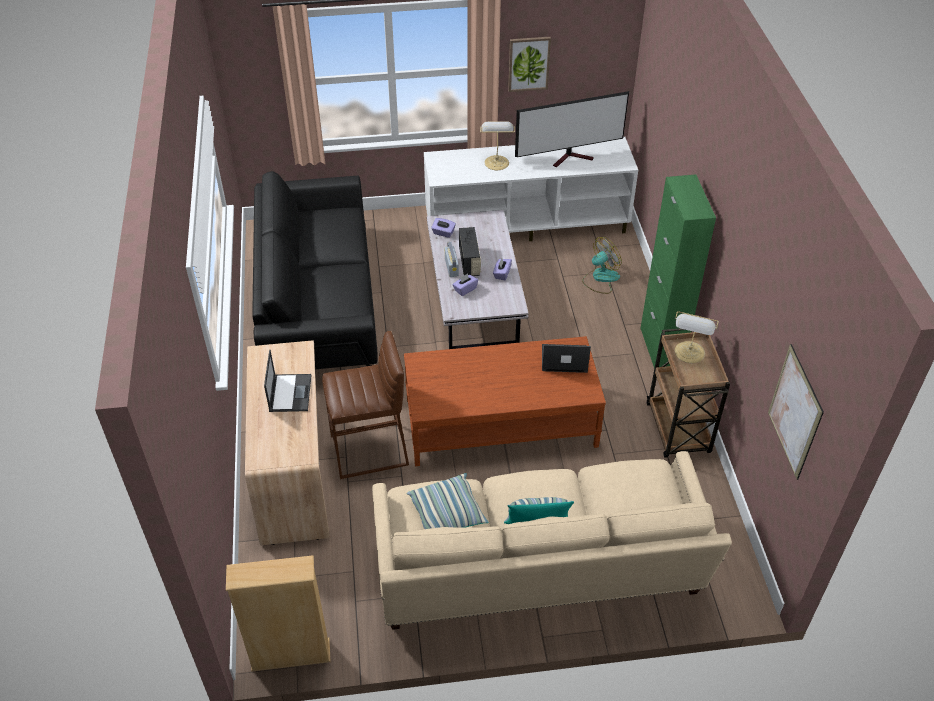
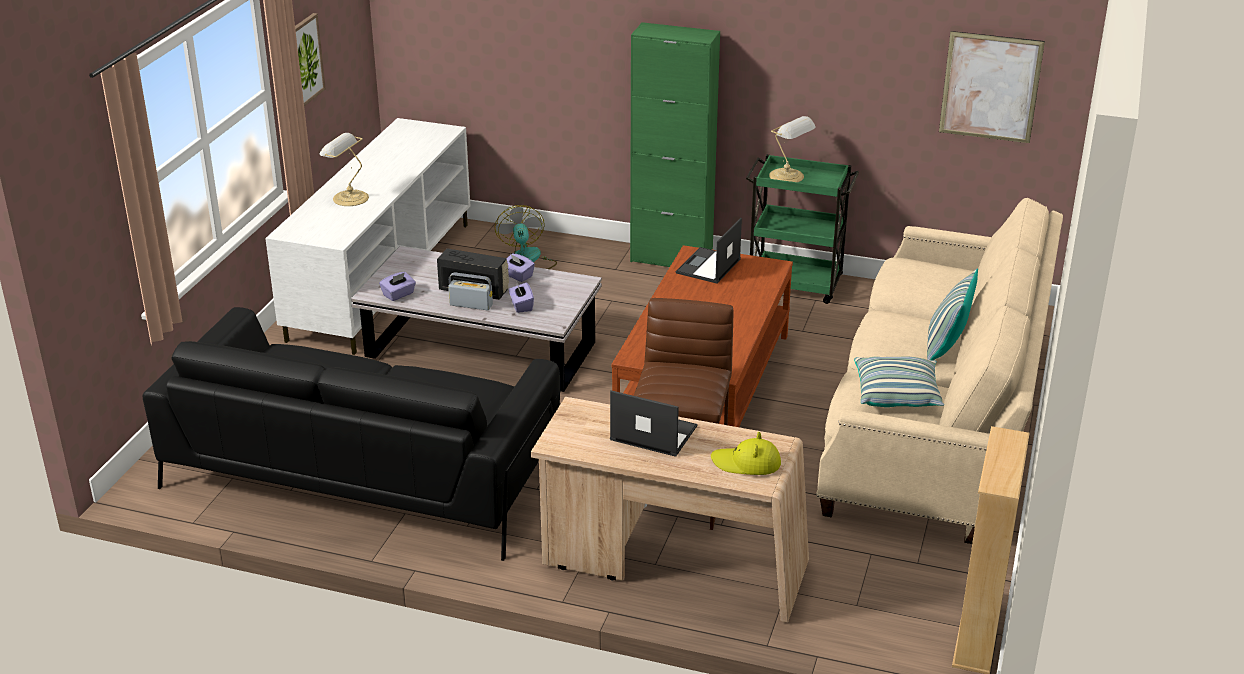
camera: 65 degrees left, 15 degrees down
(276, 447) = (746, 463): none -> yellow hat
(572, 158) = (399, 154): television -> none
(678, 430) = (795, 285): brown cart -> green cart

